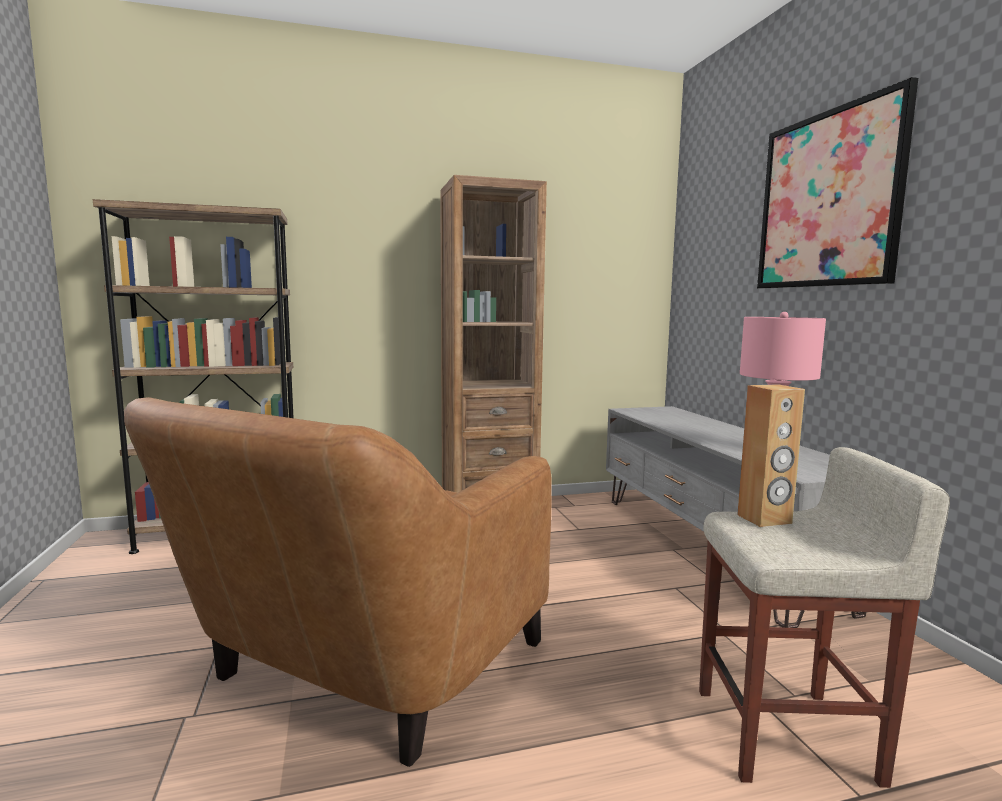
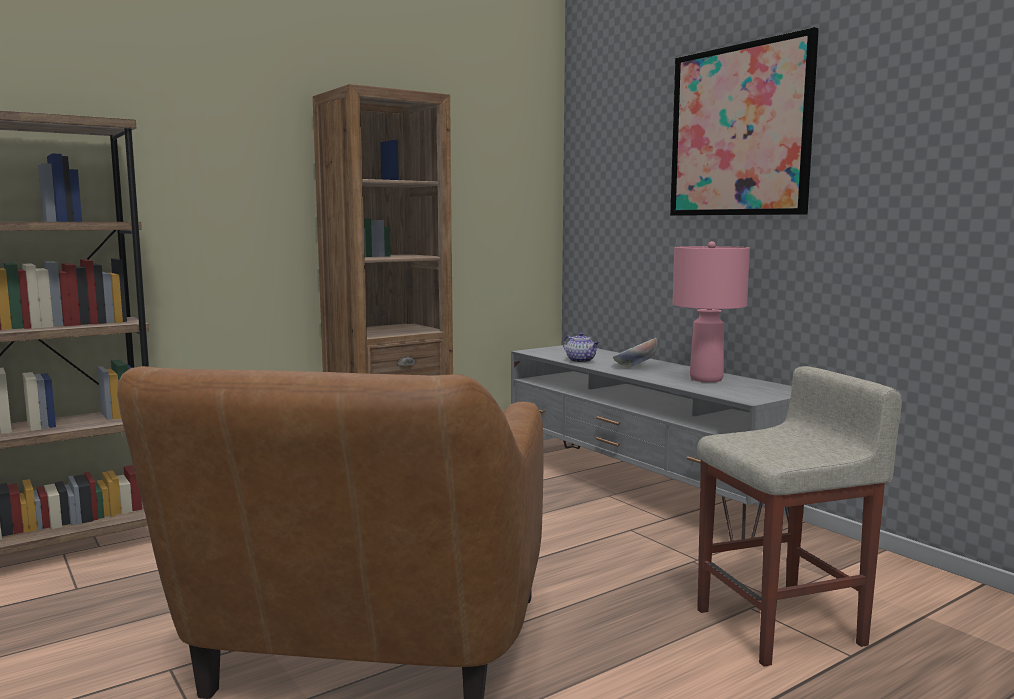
camera: 20 degrees left, 0 degrees up
(662, 422) = (581, 361): none -> teapot
(708, 431) = (634, 367): none -> bowl
(764, 519) = (751, 436): brown speaker -> none

